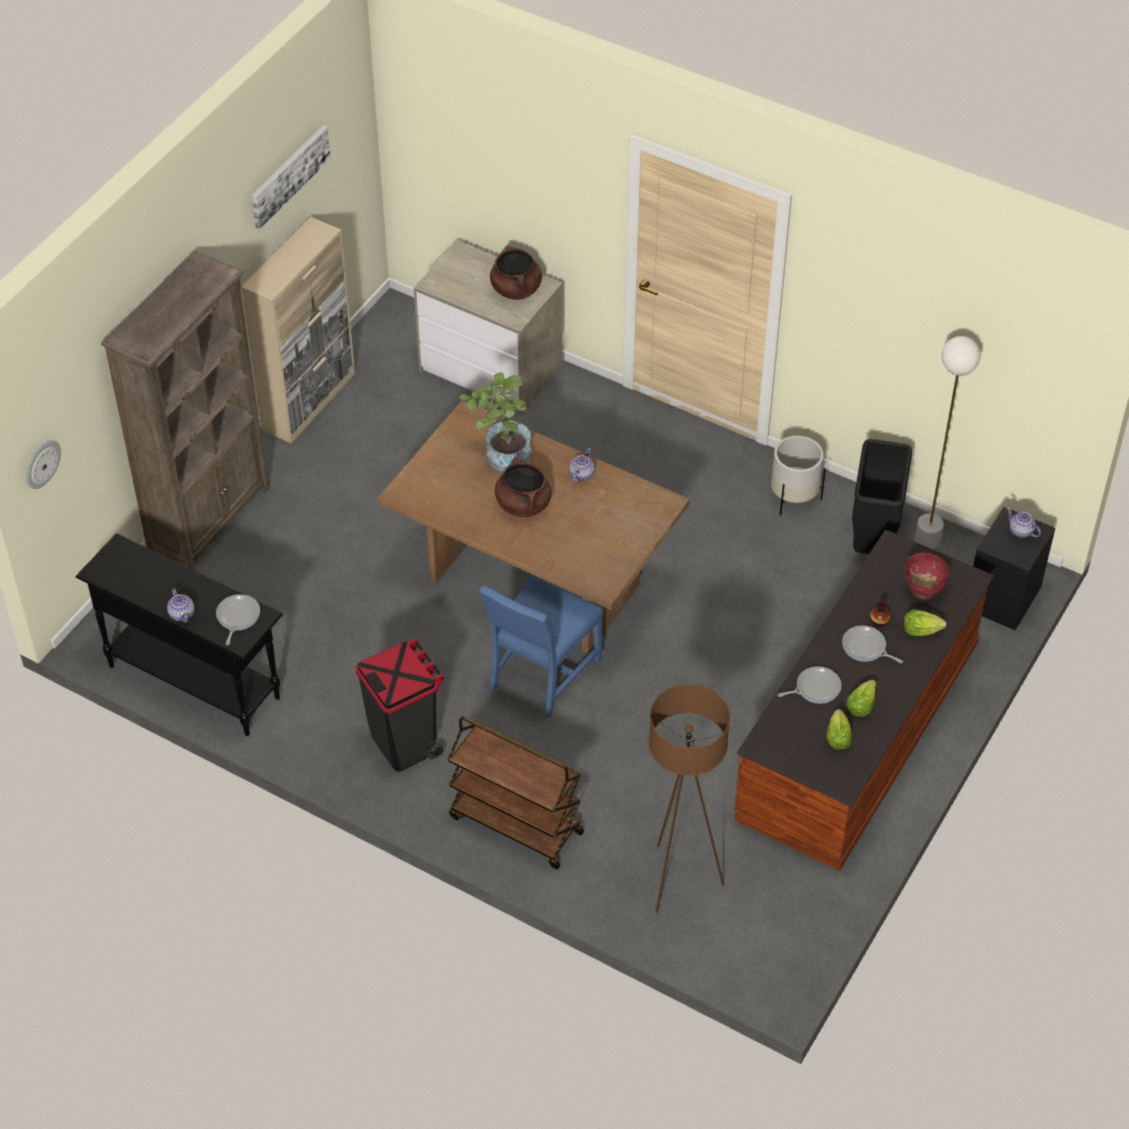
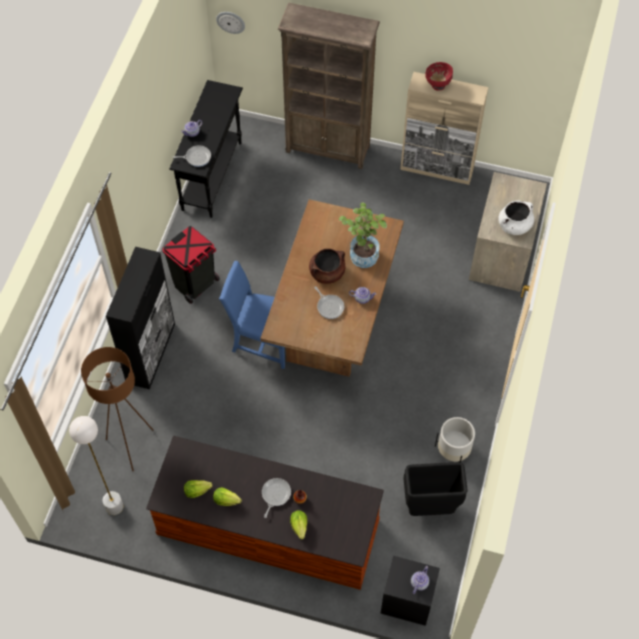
camera: 75 degrees right, 10 degrees up
(289, 175) = (480, 52): picture -> none
(515, 825) = (151, 353): brown cart -> black cabinet
(516, 289) = (514, 226): brown cooking pot -> white cooking pot
(815, 688) = (234, 470): frying pan -> frying pan (329, 306)
(922, 591) = (334, 522): red bowl -> red bowl (438, 85)
(927, 541) = (443, 543): white floor lamp -> white floor lamp (114, 506)

